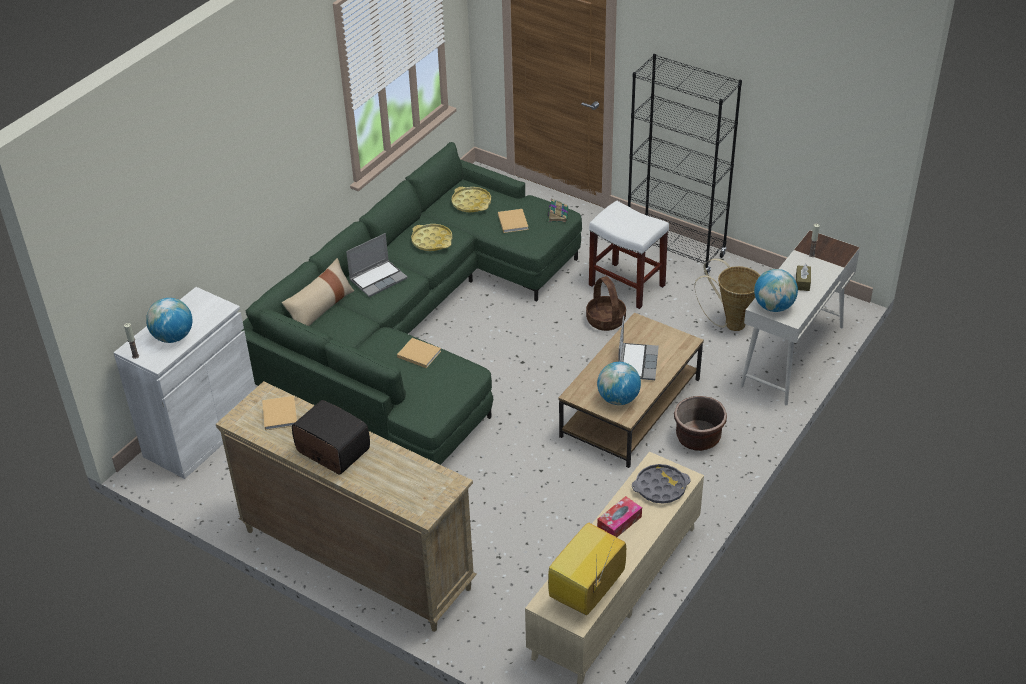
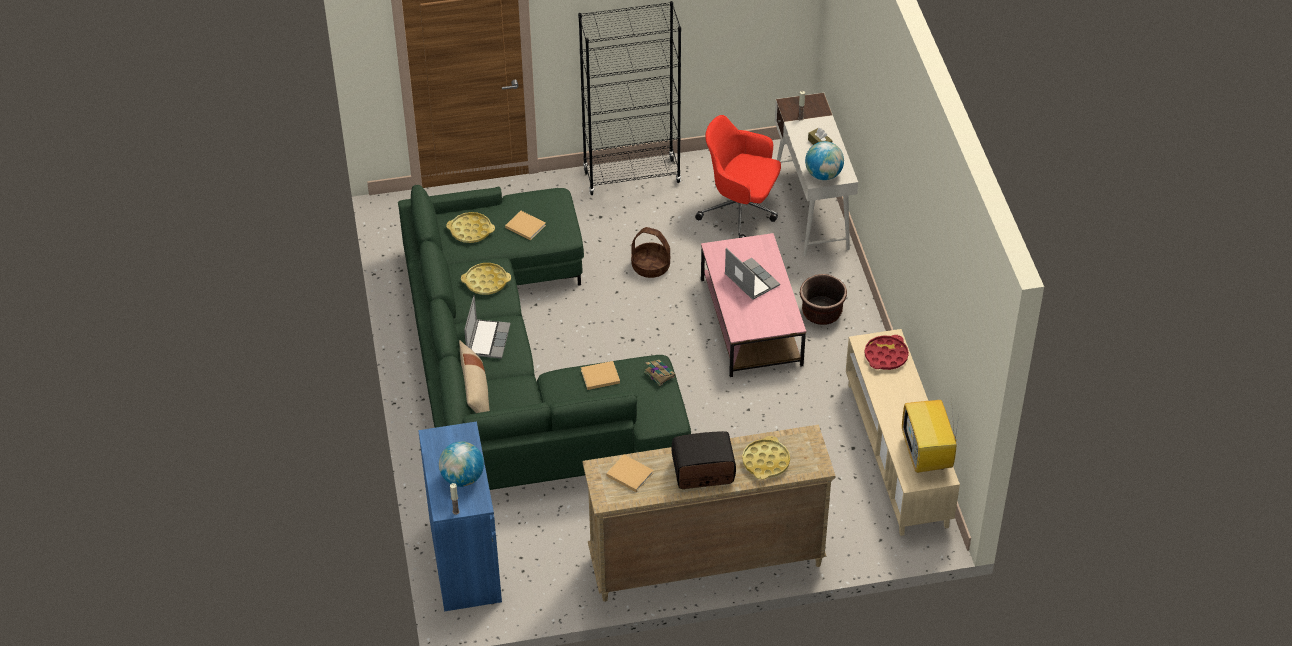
camera: 45 degrees left, 5 degrees up
(202, 433) = (465, 561): white cabinet -> blue cabinet
(389, 478) = (766, 461): none -> yellow tray
(558, 214) = (552, 198): book -> book (659, 374)
(618, 399) = (772, 315): globe -> none
(619, 522) = (890, 397): tissue box -> none
(627, 285) = (632, 228): white stool -> none
(631, 406) = (750, 321): brown coffee table -> pink coffee table
(660, 487) = (886, 356): grey tray -> red tray
(730, 323) = (741, 212): basket -> red office chair

